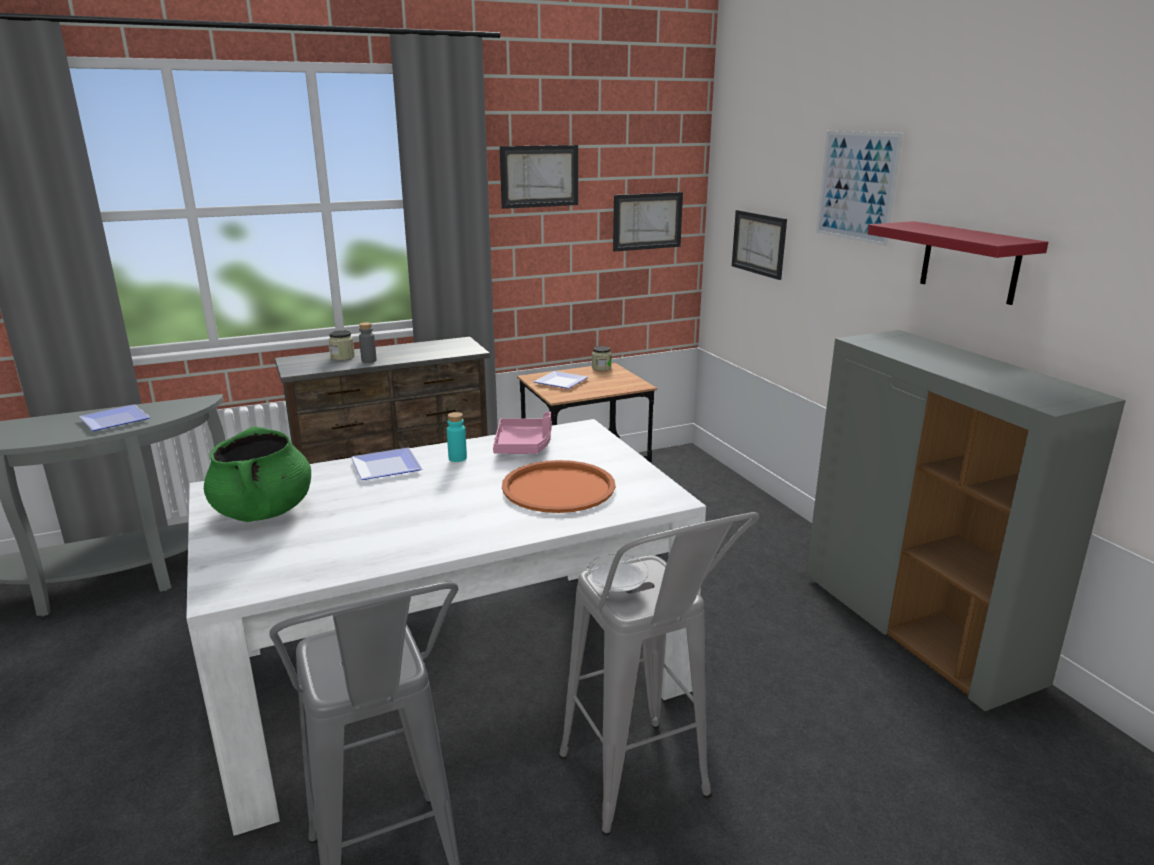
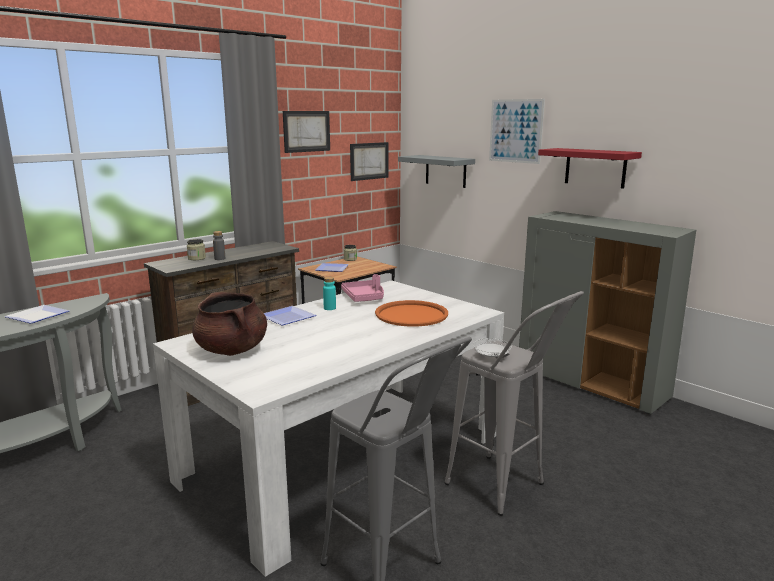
camera: 20 degrees left, 5 degrees down
(264, 511) = (232, 350): green cooking pot -> brown cooking pot
(759, 243) = (445, 171): picture -> grey shelf

